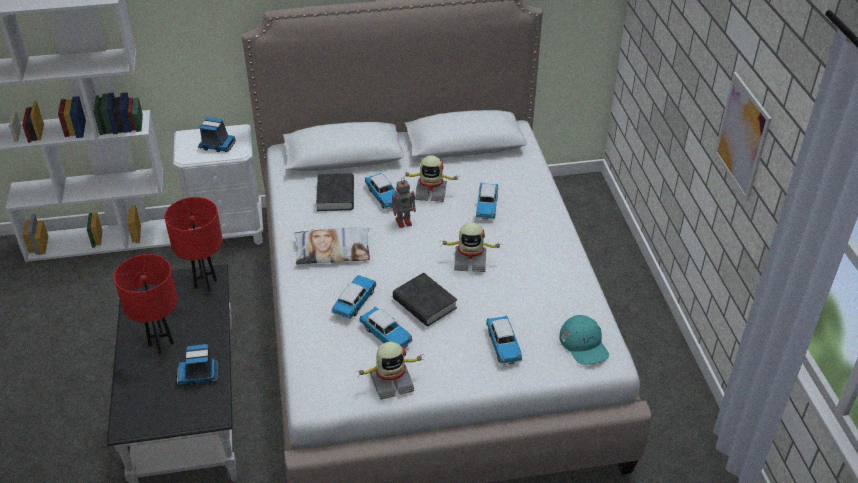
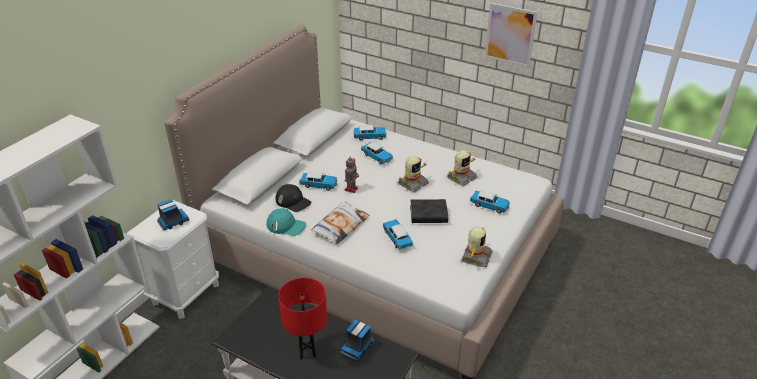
camera: 50 degrees left, 5 degrees down
(205, 284) = (276, 304): red table lamp -> none
(335, 196) = (293, 201): black book -> black cap
(386, 335) = (438, 240): toy car -> toy car (370, 137)
(431, 192) = (339, 168): toy robot -> toy robot (461, 177)
(584, 344) = (515, 182): turquoise cap -> turquoise cap (286, 225)

